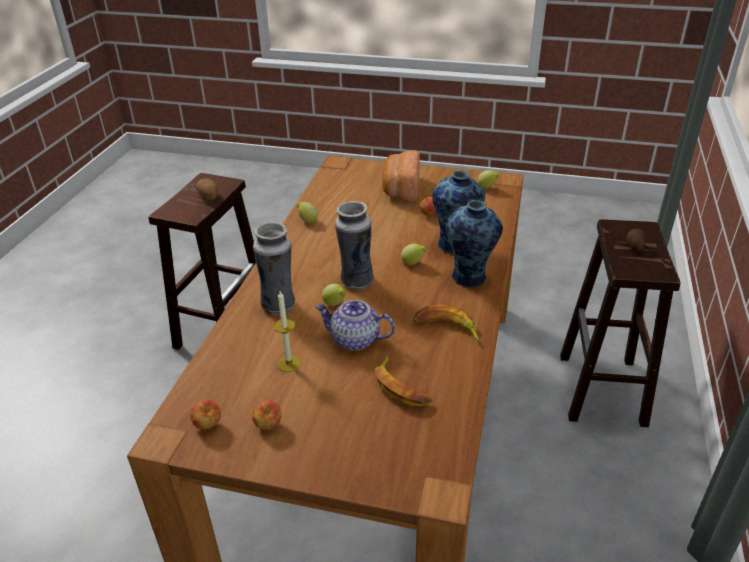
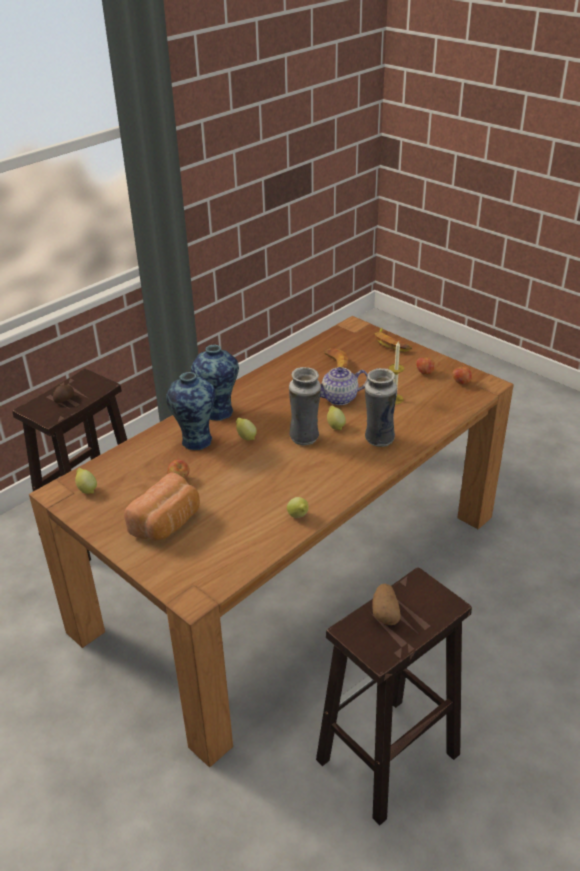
camera: 150 degrees left, 0 degrees up
(356, 340) = (340, 398): teapot -> teapot turned 120 degrees clockwise
(447, 328) = (273, 386): banana -> banana (391, 343)

